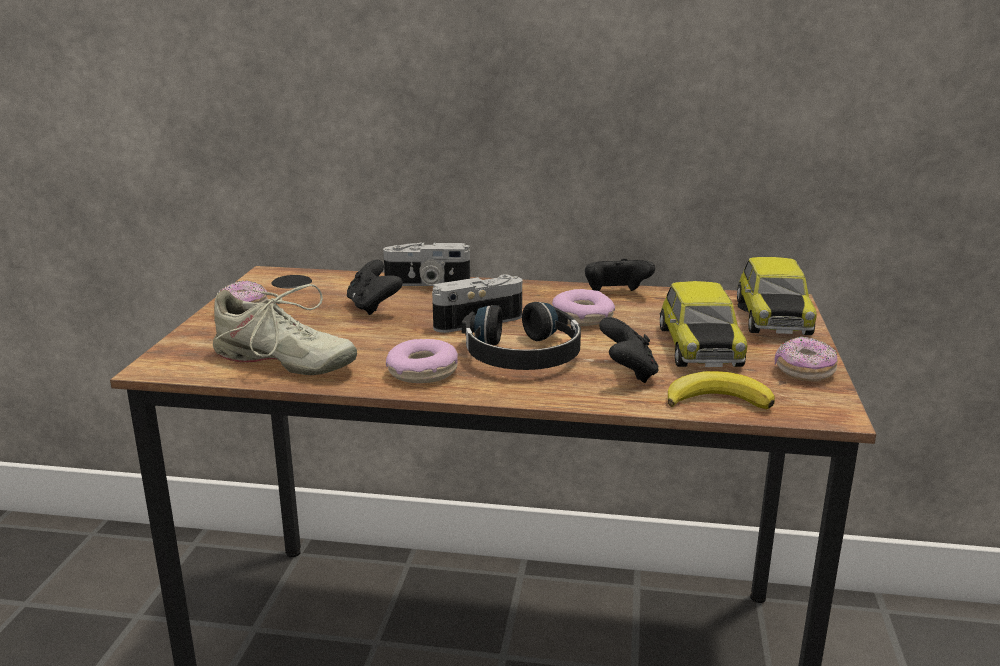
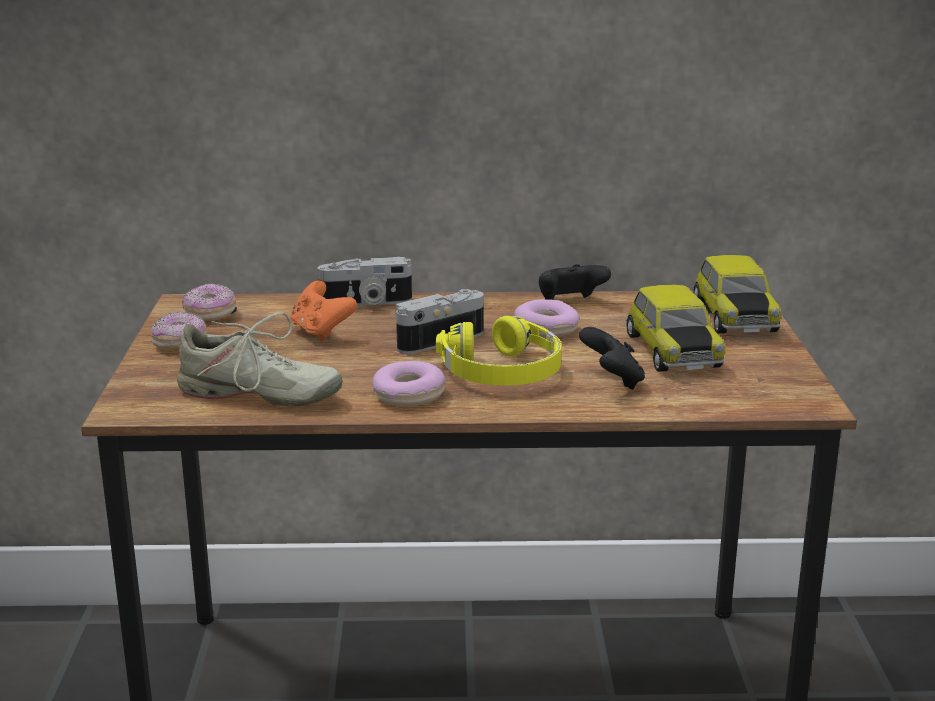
camera: 10 degrees left, 0 degrees up
(373, 307) = (321, 332): black game controller -> orange game controller
(523, 355) = (502, 371): black headphones -> yellow headphones
(717, 399) = (706, 400): banana -> none
(804, 372) = (778, 368): donut -> donut (210, 314)

